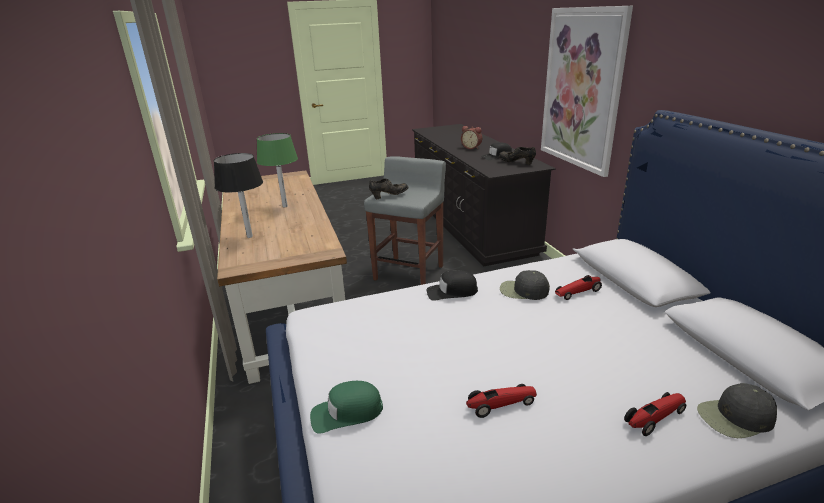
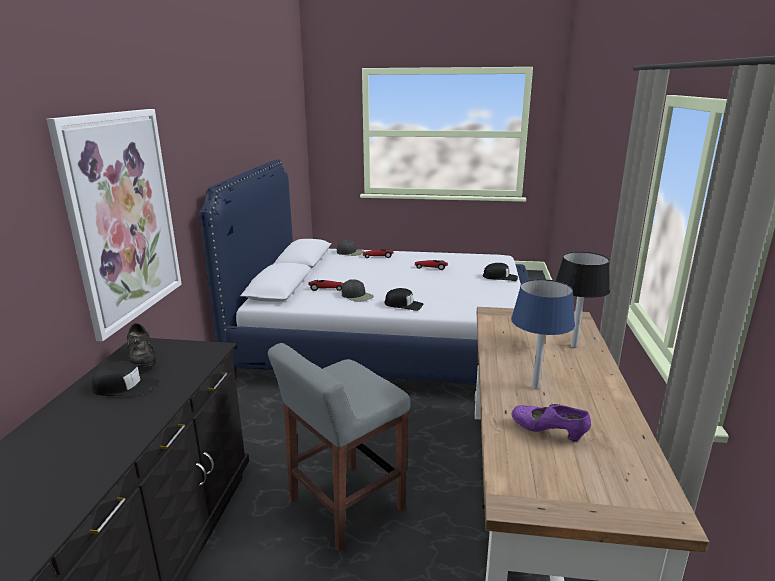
camera: 155 degrees left, 5 degrees down
(279, 191) = (548, 432): none -> purple shoe
(285, 206) = (535, 387): green table lamp -> blue table lamp
(346, 413) = (500, 277): green cap -> black cap
(389, 196) = (370, 387): black shoe -> none
(471, 147) = (87, 439): alarm clock -> none

